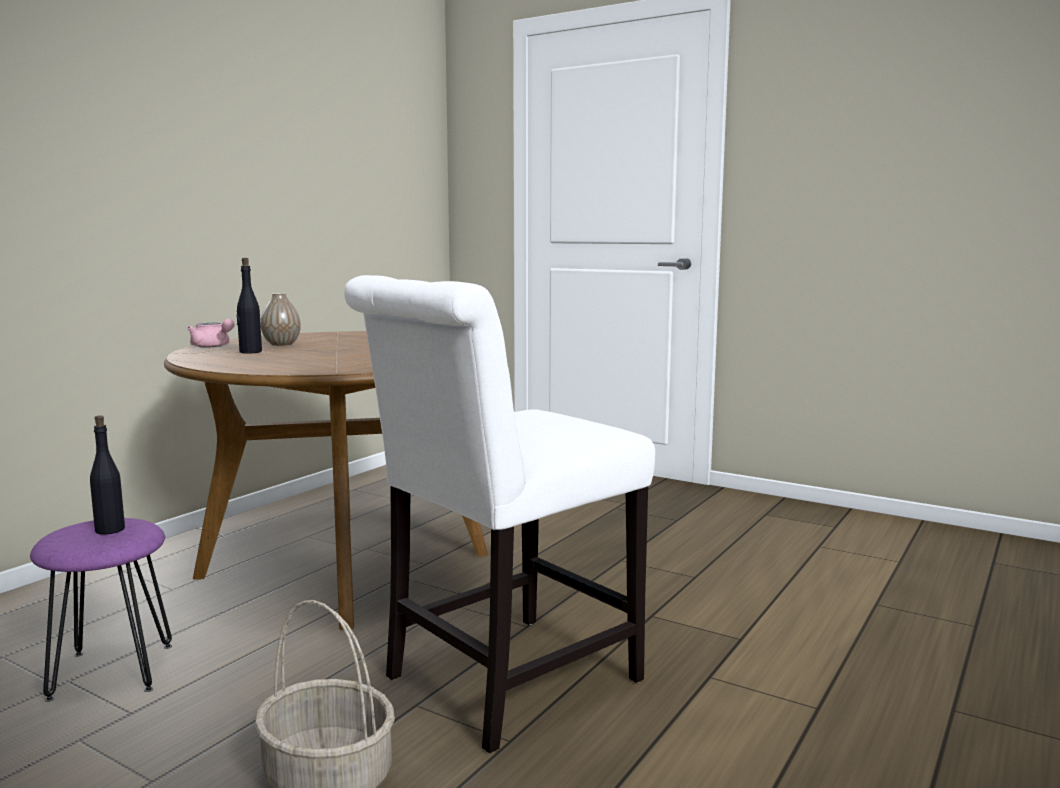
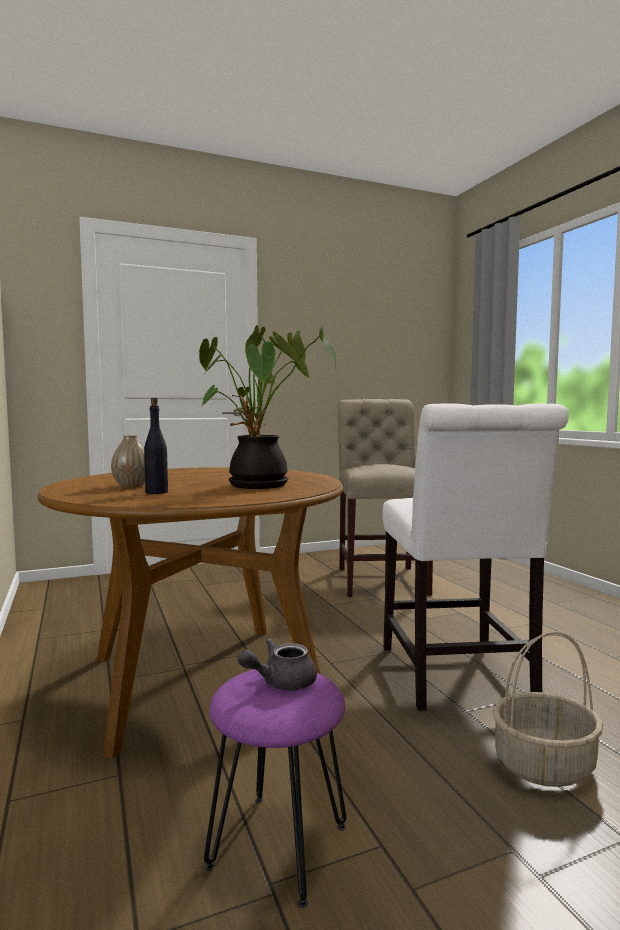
camera: 55 degrees left, 5 degrees down
(110, 530) = (281, 682): black bottle -> grey teapot
(213, 346) = (85, 495): pink teapot -> none
(330, 360) = (260, 486): none -> potted plant
(776, 561) = (381, 579): none -> beige chair

